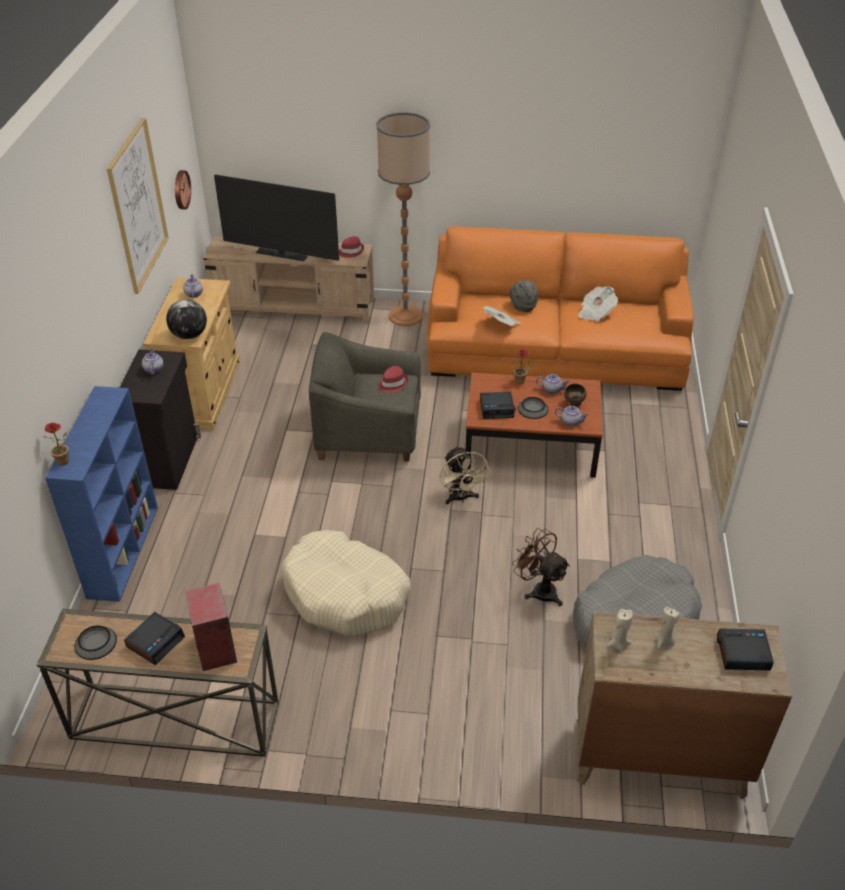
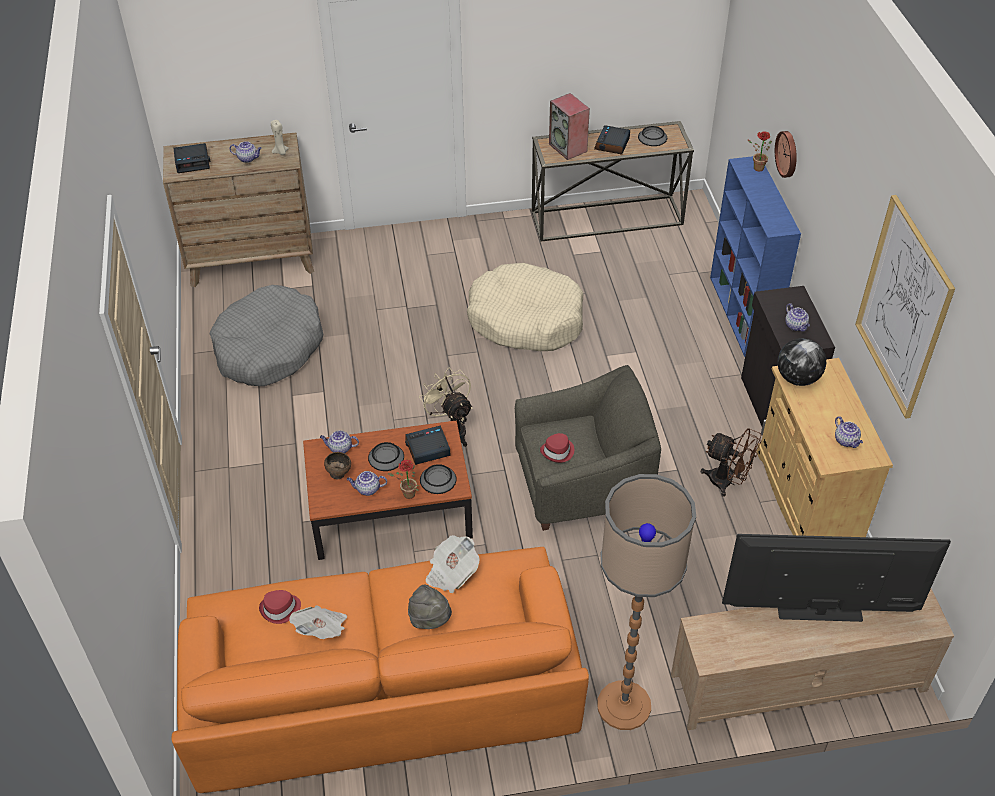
camera: 165 degrees right, 5 degrees up
(180, 189) = (955, 474): wall clock -> wall clock (788, 154)
(351, 251) = (722, 648): red hat -> red hat (280, 609)
(494, 386) = (438, 479): none -> bowl
(539, 590) = (356, 356): brown fan -> brown fan (727, 482)
(664, 642) = (248, 158): beige candle -> teapot

